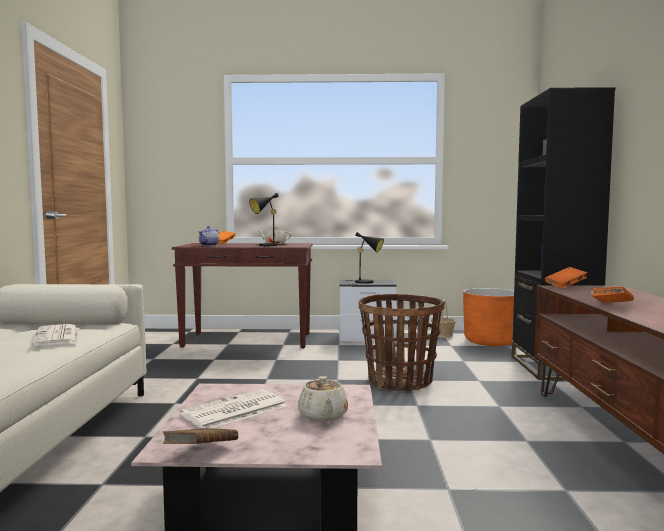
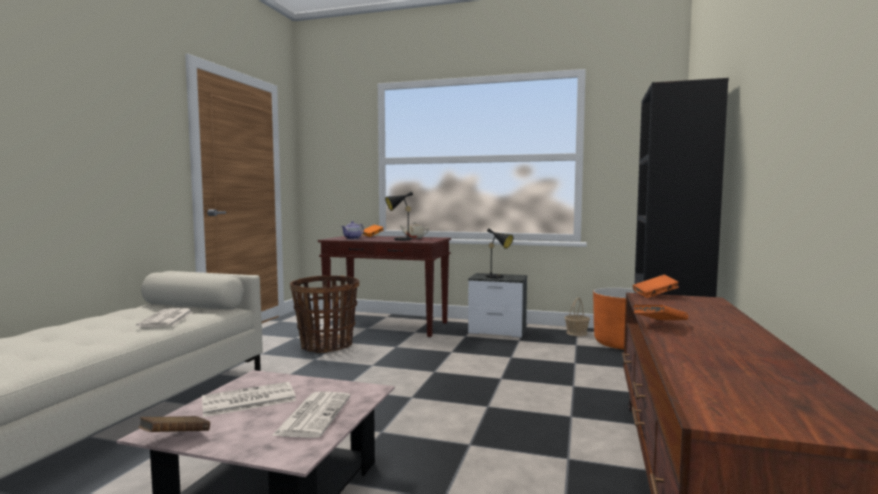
camera: 15 degrees right, 0 degrees up
(323, 416) = (313, 415): beige teapot -> newspaper
(400, 382) = (491, 380): basket -> basket (326, 346)

